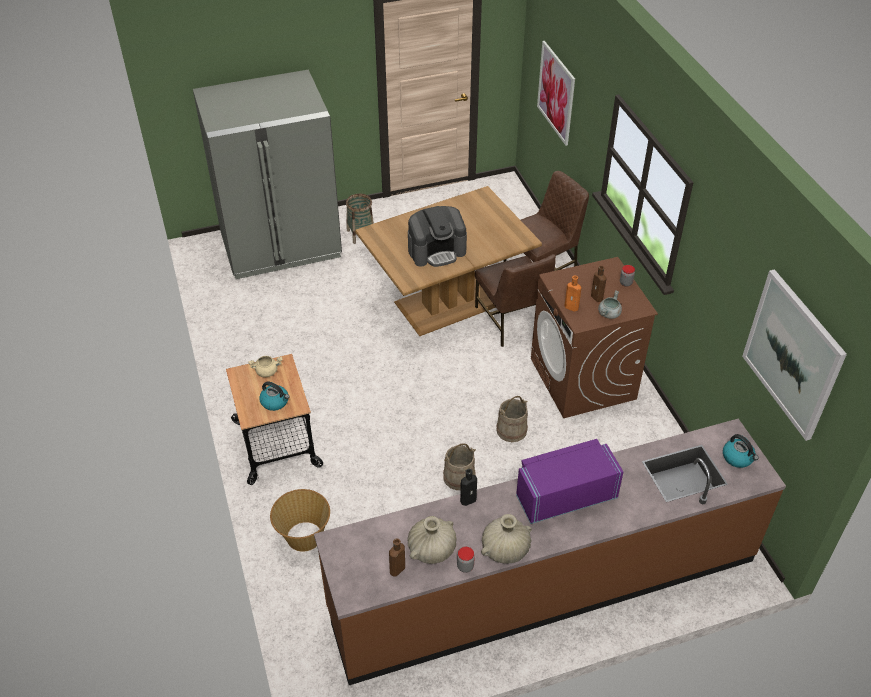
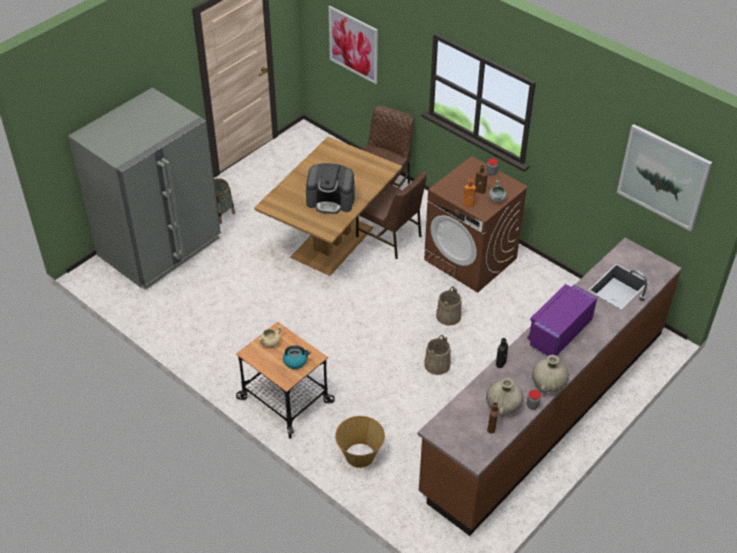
camera: 30 degrees left, 0 degrees up
(437, 251) = (331, 200): coffee machine -> coffee machine turned 60 degrees clockwise
(738, 458) = (643, 262): kettle -> none

